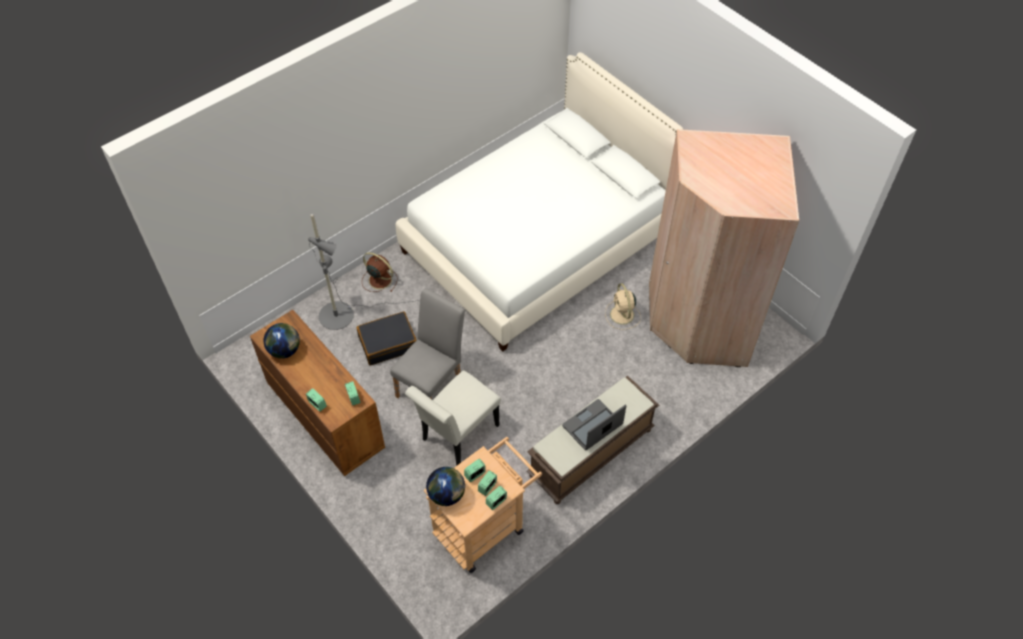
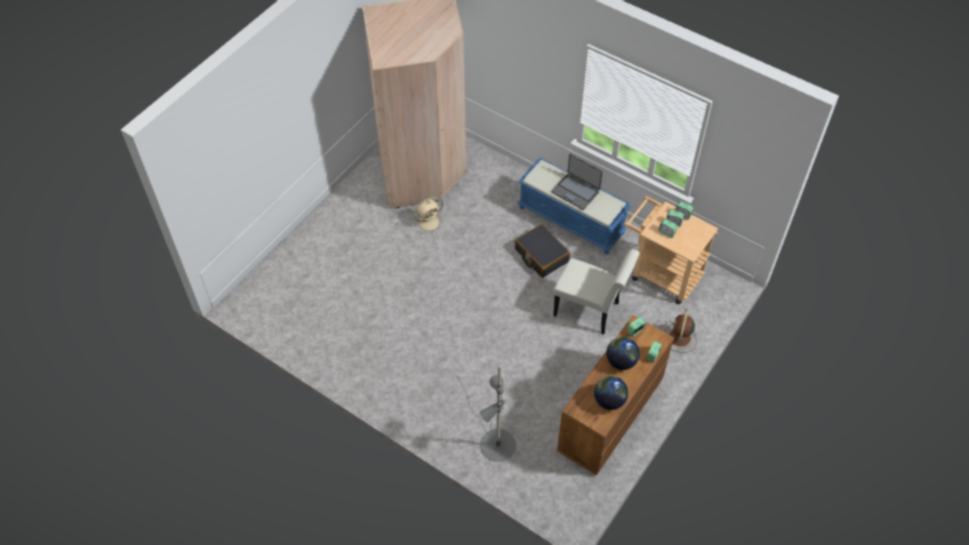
camera: 105 degrees left, 0 degrees up
(379, 279) = (442, 421): brown fan -> brown fan (679, 338)
(387, 343) = (515, 390): black suitcase -> black suitcase (541, 255)
(433, 384) = (547, 342): grey chair -> none
(447, 494) = (691, 246): globe -> globe (621, 361)
(538, 242) = (361, 298): white bed -> none
(591, 453) = (572, 220): brown bench -> blue bench

